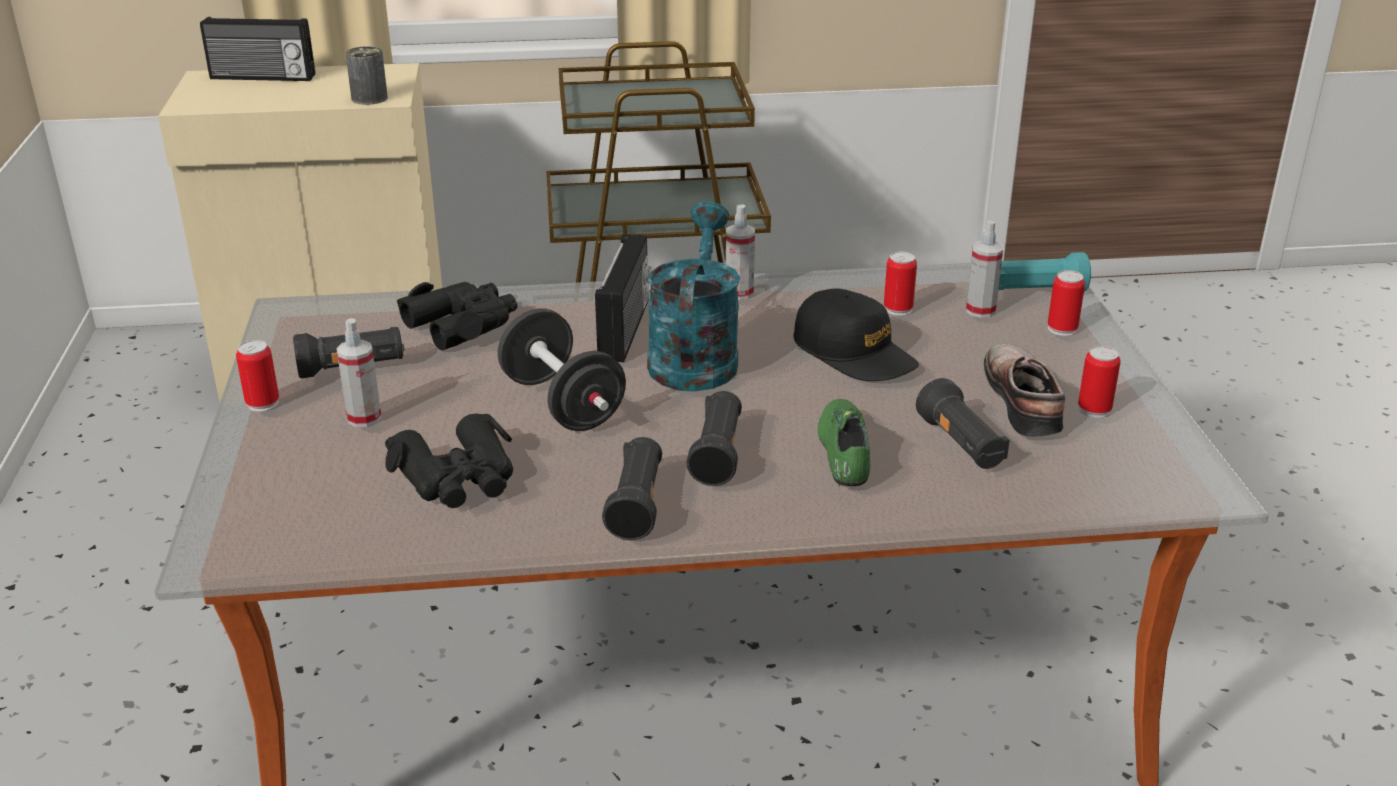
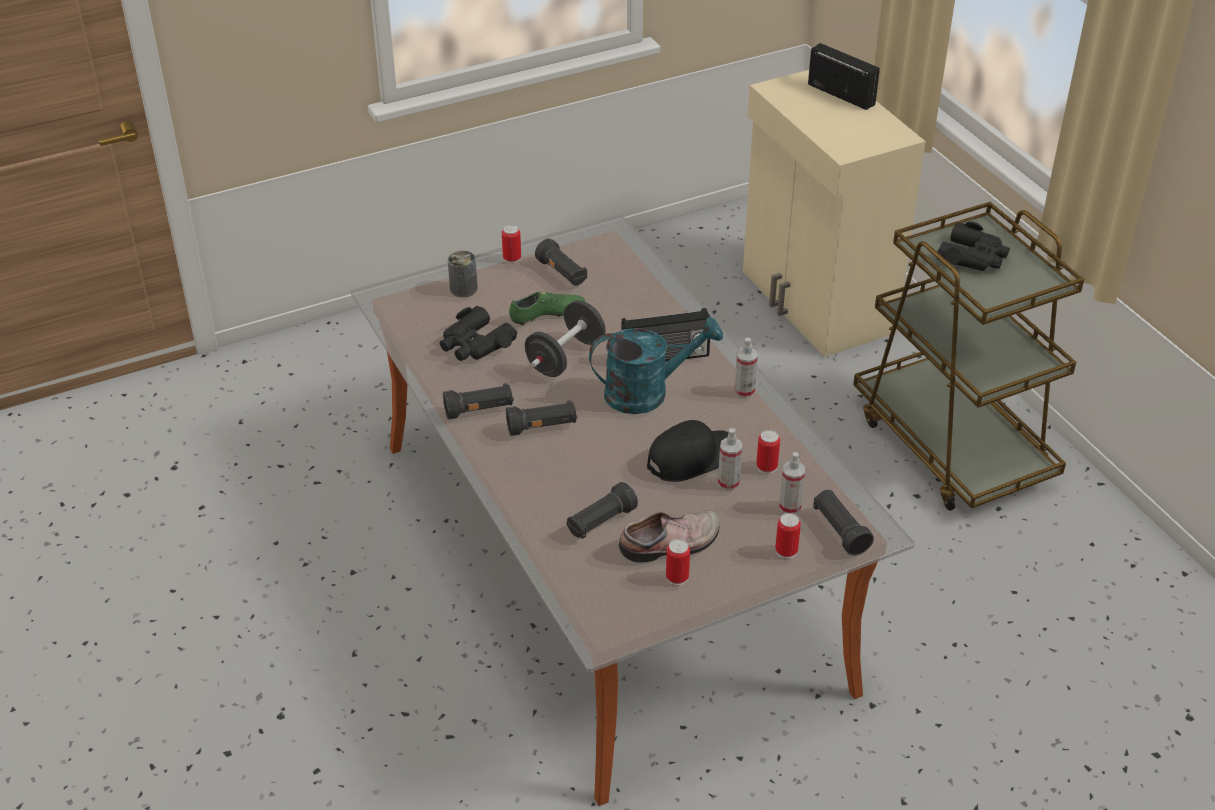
camera: 70 degrees right, 10 degrees up
(262, 77) = (842, 94): radio -> radio turned 150 degrees clockwise
(364, 418) = (515, 295): spray bottle -> spray bottle (728, 482)
(369, 98) = (839, 145): can -> can (463, 288)
(463, 324) = (634, 294): black binoculars -> black binoculars (973, 257)
(845, 454) = (566, 476): green shoe -> green shoe (547, 315)
(854, 353) = (691, 458): black cap -> black cap turned 150 degrees counterclockwise
(1035, 291) = (840, 531): turquoise flashlight -> black flashlight

